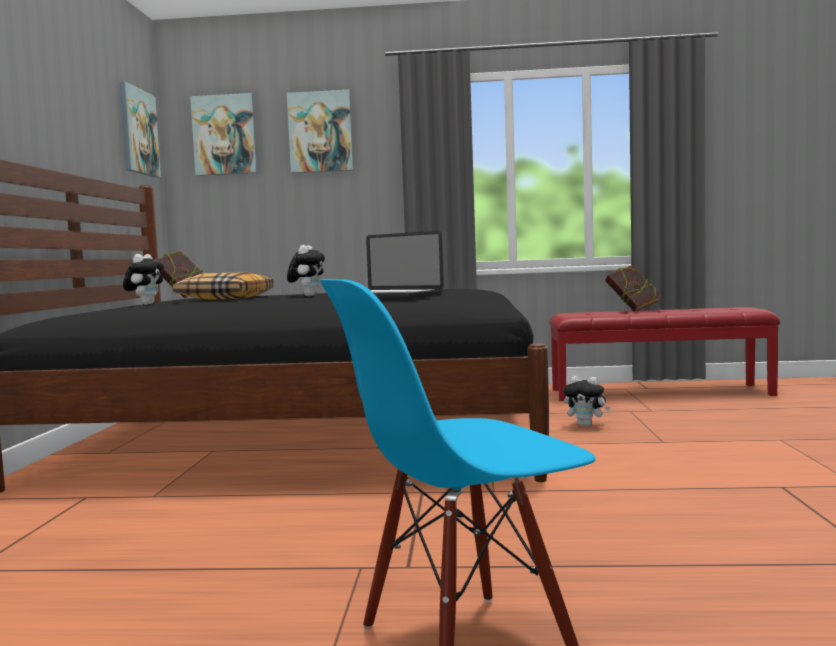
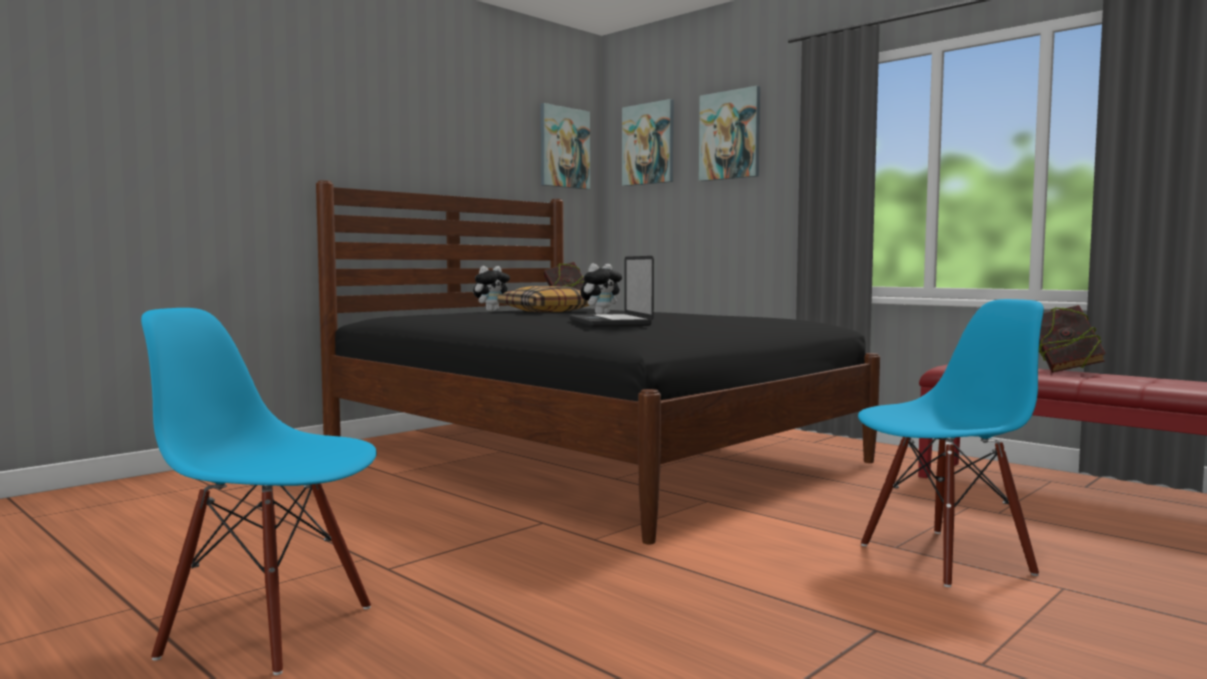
camera: 40 degrees right, 0 degrees up
(586, 425) = (863, 508): plush toy -> none
(698, 440) = (944, 557): none -> blue chair

